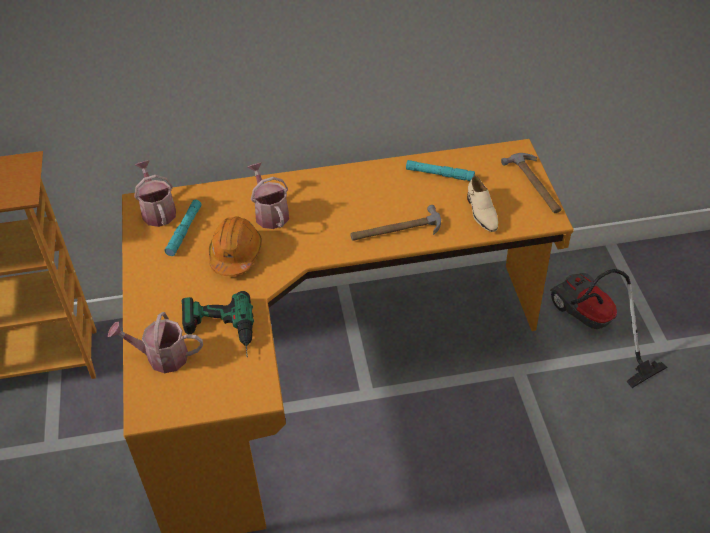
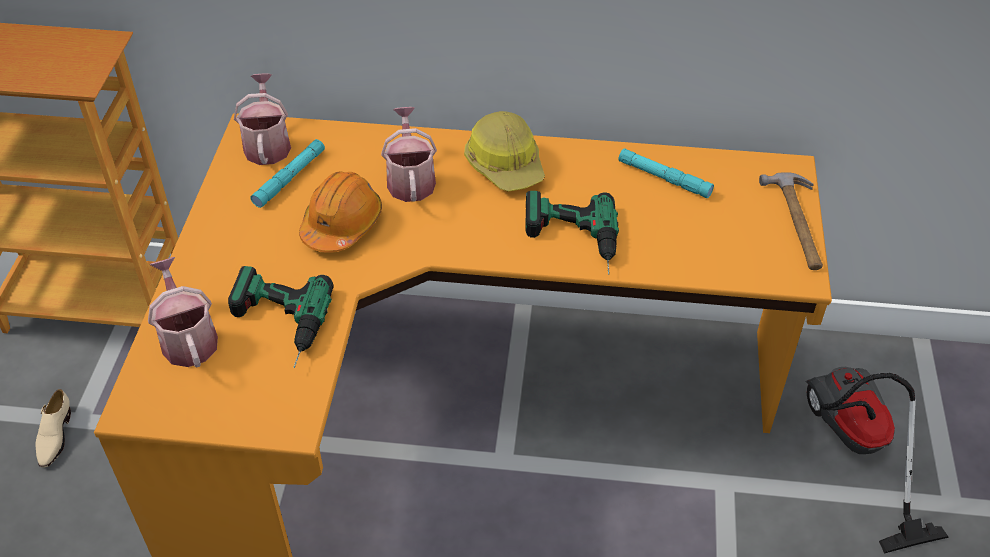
camera: 15 degrees right, 0 degrees up
(161, 357) = (187, 338): watering can -> watering can turned 45 degrees clockwise
(331, 188) = (505, 164): none -> hard hat
(396, 230) = (571, 241): hammer -> power drill
(481, 213) = (703, 245): beige shoe -> beige shoe (55, 436)

